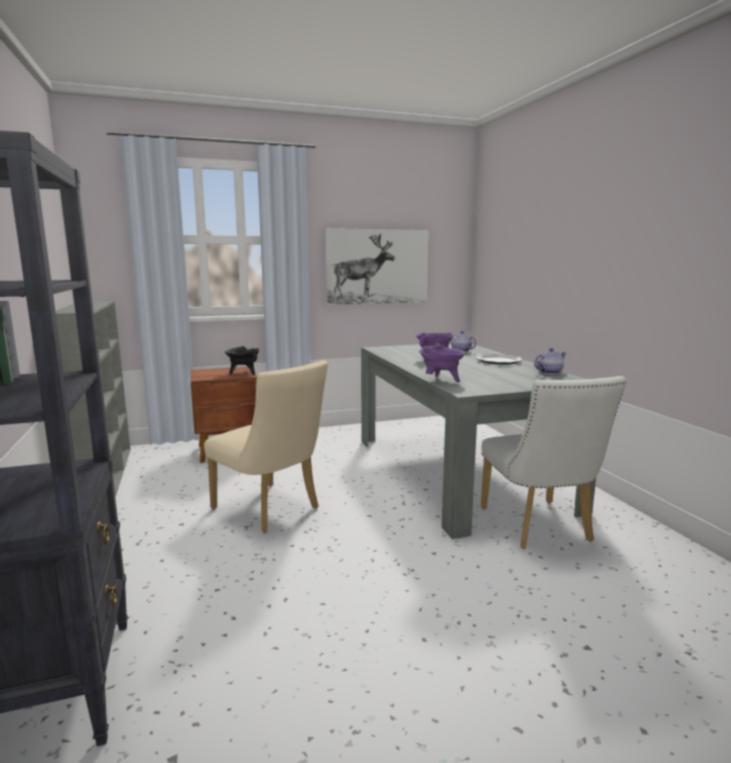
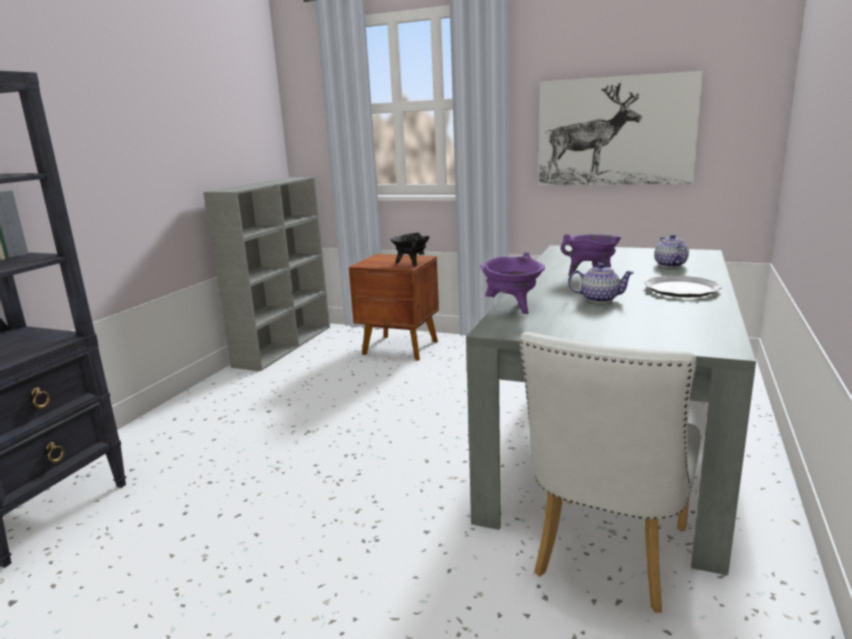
camera: 40 degrees right, 5 degrees up
(271, 510) = (349, 422): beige chair -> none
(549, 372) = (712, 320): teapot -> teapot (599, 299)

